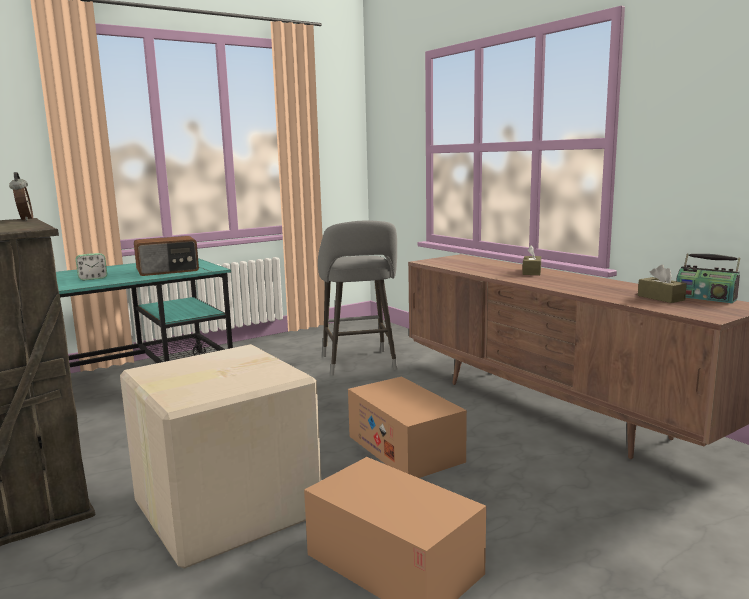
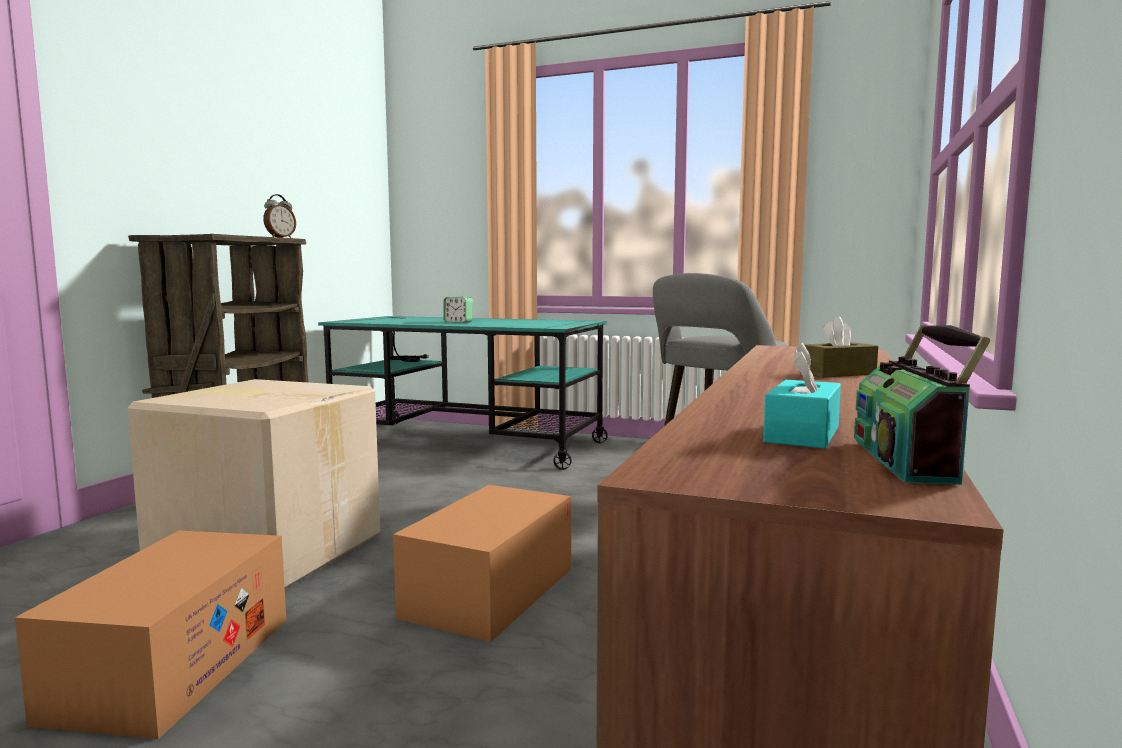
camera: 55 degrees right, 5 degrees down
(168, 271) = (523, 324): radio -> none
(660, 298) = (802, 434): brown tissue box -> turquoise tissue box

